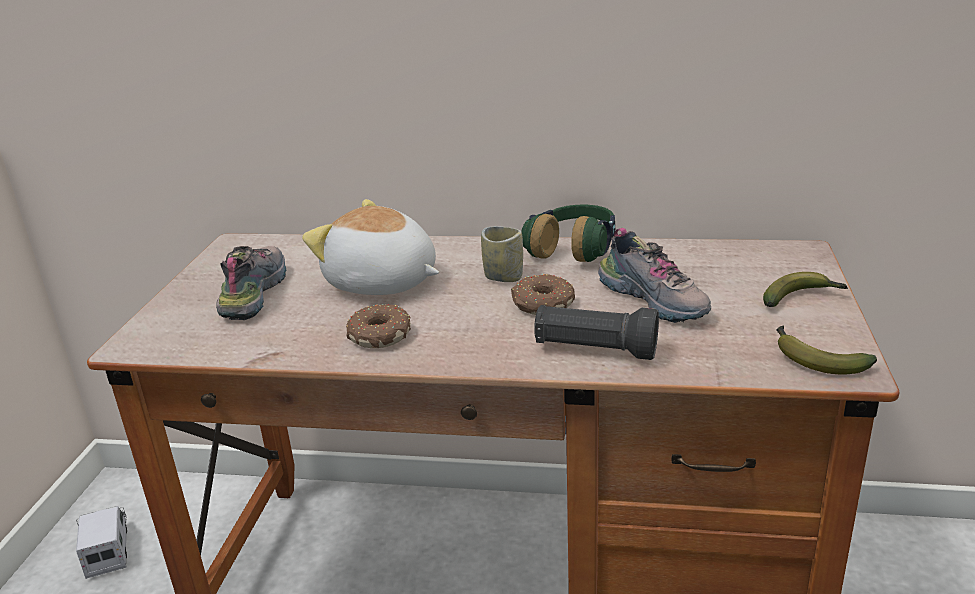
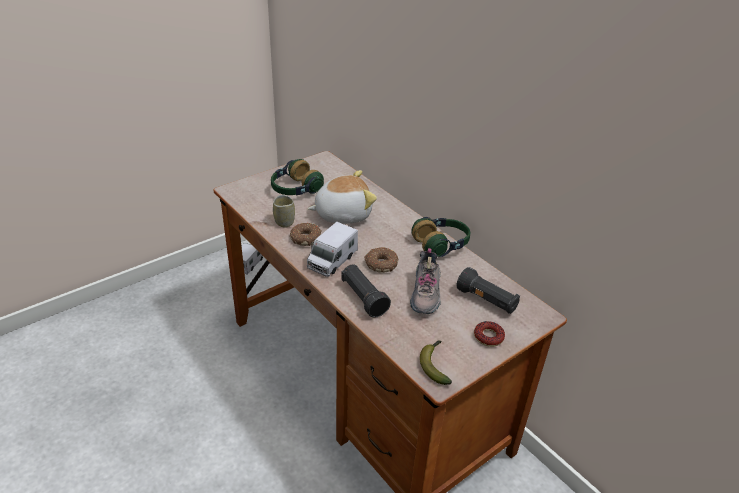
camera: 40 degrees right, 10 degrees up
(253, 293) = (295, 190): shoe -> headphones
(381, 283) = (342, 213): plush toy -> plush toy turned 90 degrees clockwise
(469, 337) = (332, 260): none -> toy truck
(503, 277) = (389, 240): cup -> cup (284, 222)
(729, 269) = (486, 301): none -> black flashlight
(801, 298) = (488, 337): banana -> donut

